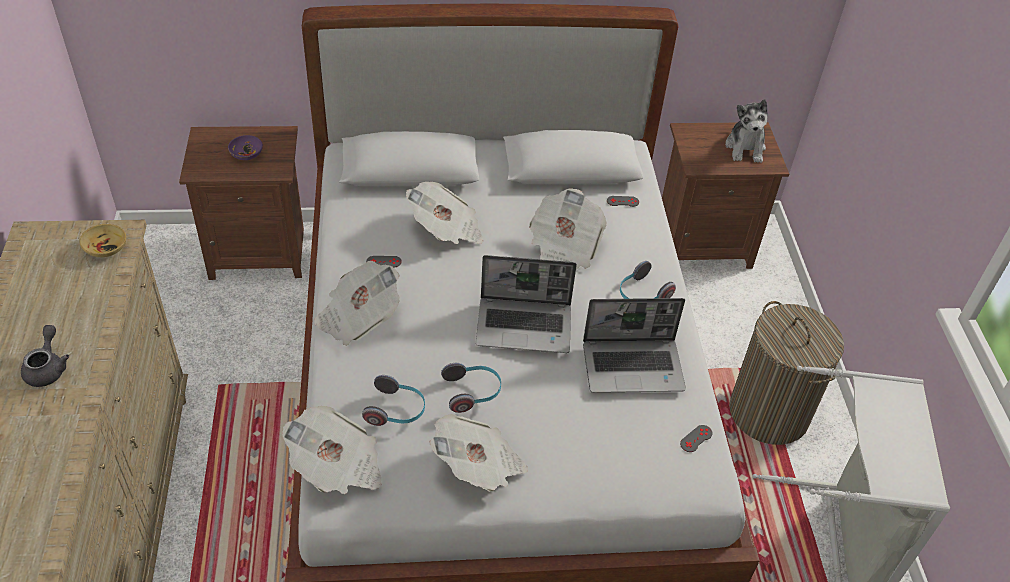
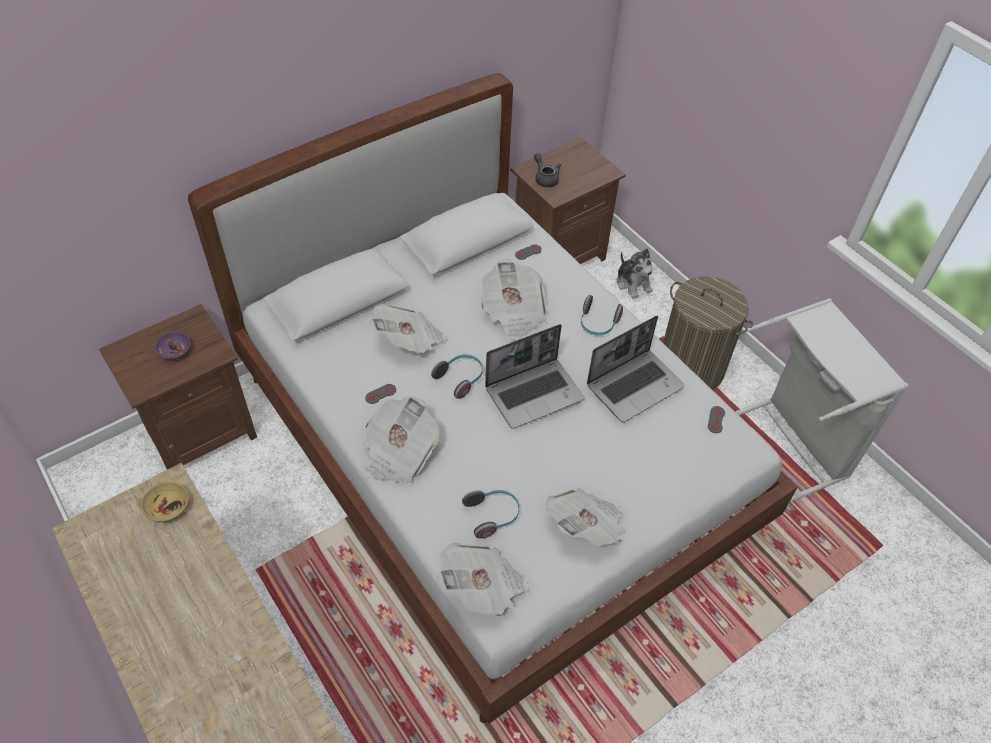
camera: 30 degrees left, 5 degrees up
(48, 368) = (214, 646): grey teapot -> grey teapot (545, 178)
(472, 392) = (538, 469): headphones -> headphones (460, 379)
(745, 148) = (580, 166): plush toy -> plush toy (633, 283)

